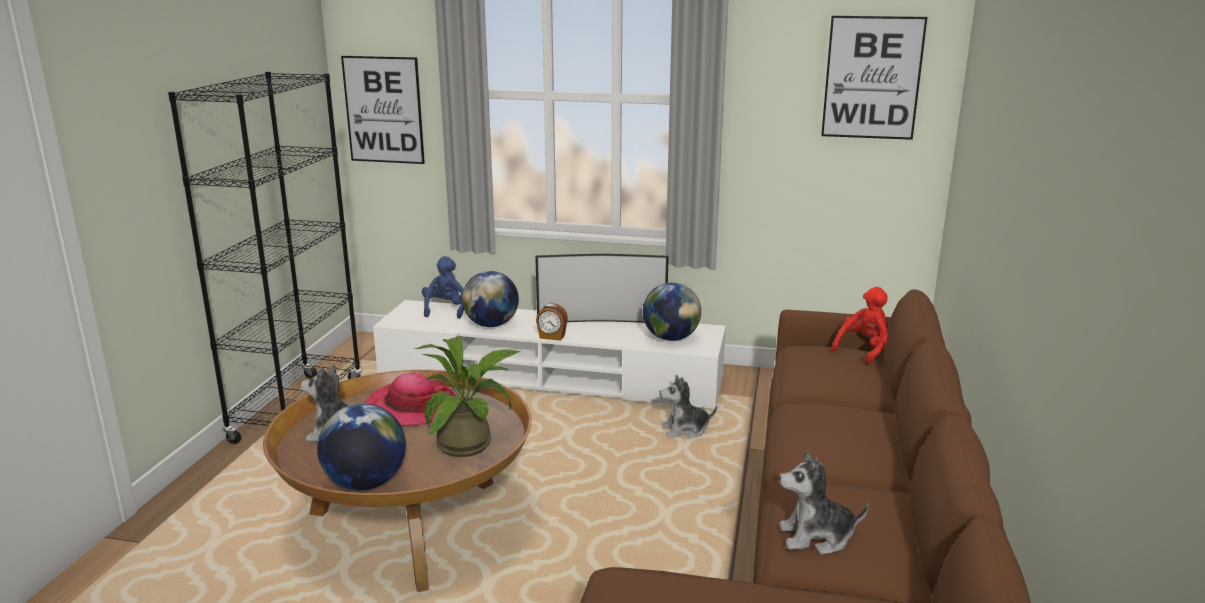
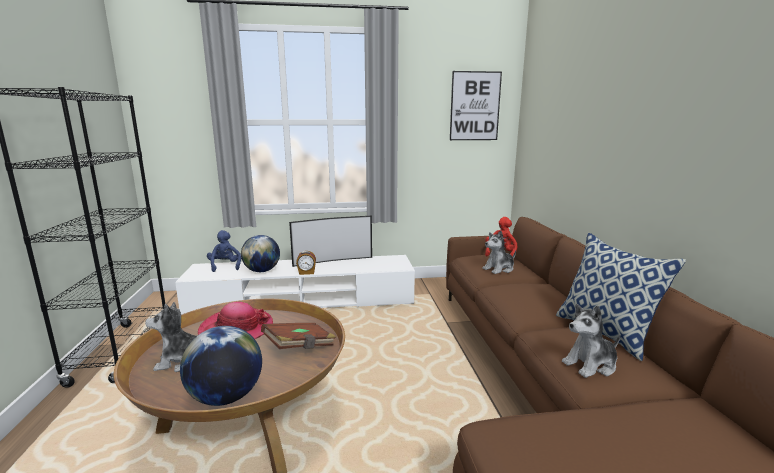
camera: 20 degrees left, 5 degrees down
(383, 110) = (167, 136): picture -> none
(471, 444) = (300, 347): potted plant -> brown book
(671, 338) = (380, 264): globe -> none
(685, 430) = (404, 318): plush toy -> plush toy (499, 269)
(894, 503) = (605, 333): none -> pillow

